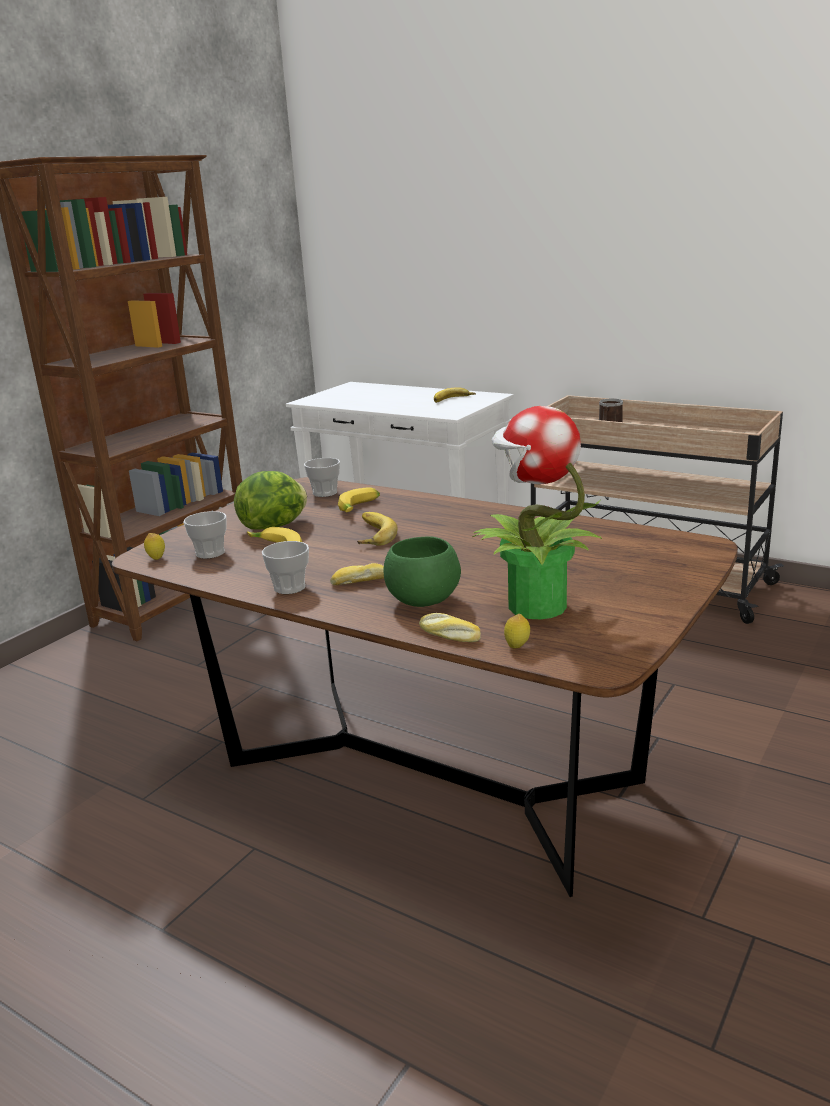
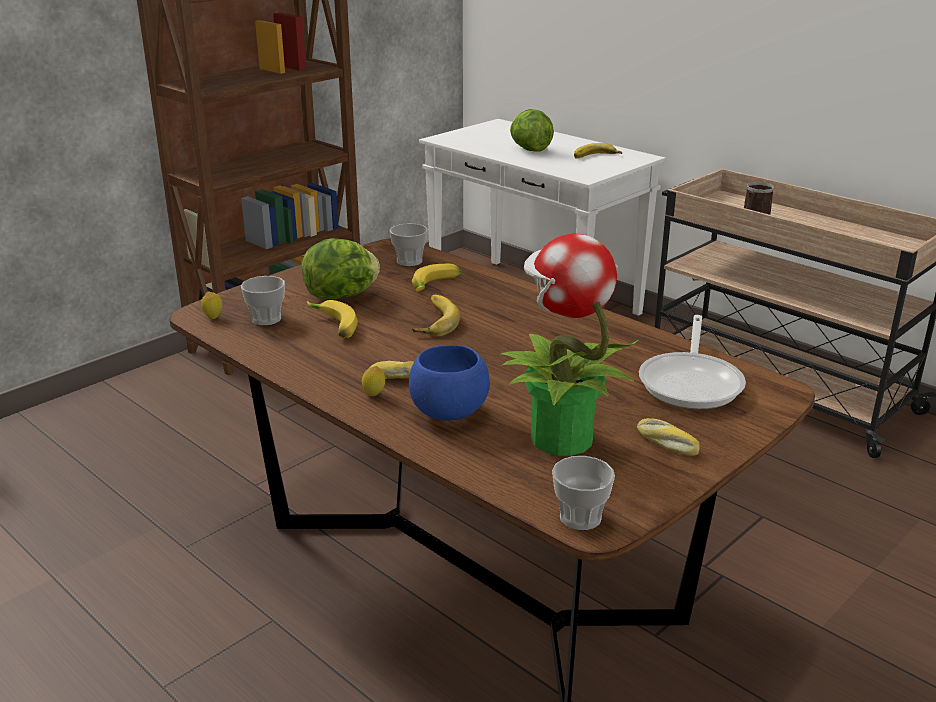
camera: 10 degrees right, 5 degrees up
(289, 587) = (325, 374): cup -> cup (580, 517)
(391, 400) = (530, 150): none -> lettuce
(424, 601) = (450, 413): green bowl -> blue bowl
(448, 635) = (455, 459): bread -> bread (665, 444)
(517, 647) = (518, 485): lemon -> lemon (374, 395)
(628, 549) = (692, 382): none -> frying pan

